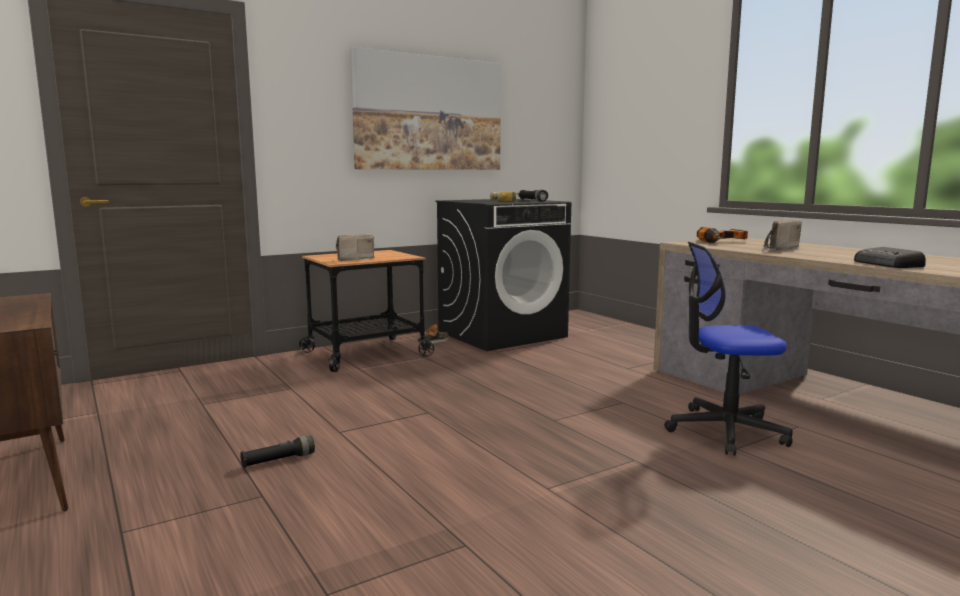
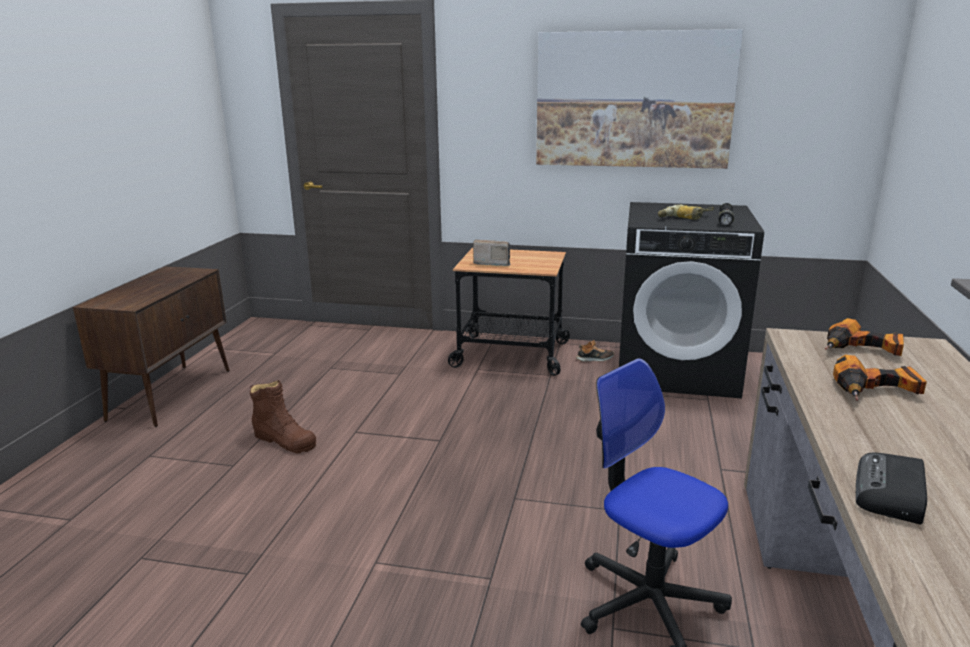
camera: 45 degrees right, 10 degrees up
(278, 460) = (285, 440): black flashlight -> brown boot
(777, 249) = (876, 392): radio -> power drill

